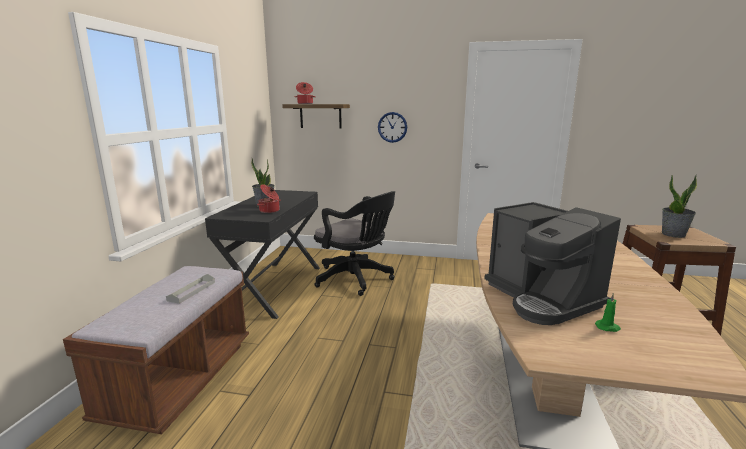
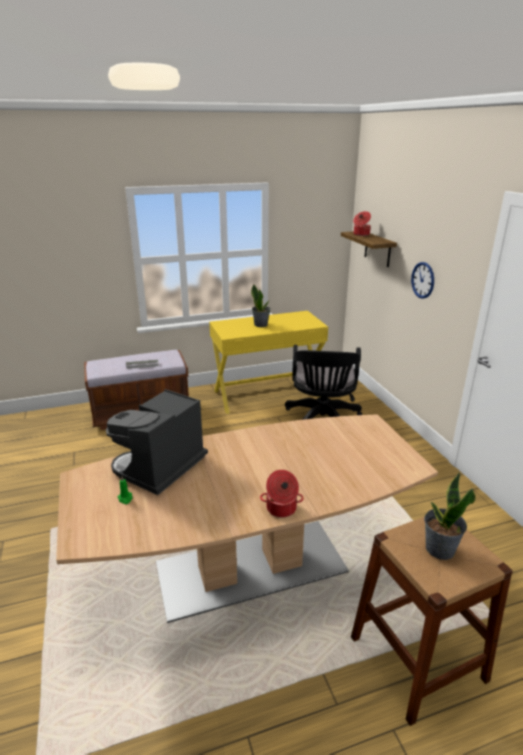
camera: 60 degrees right, 10 degrees up
(270, 211) = (248, 331): cooking pot -> cooking pot (281, 509)
(274, 287) = (267, 394): black desk -> yellow desk

